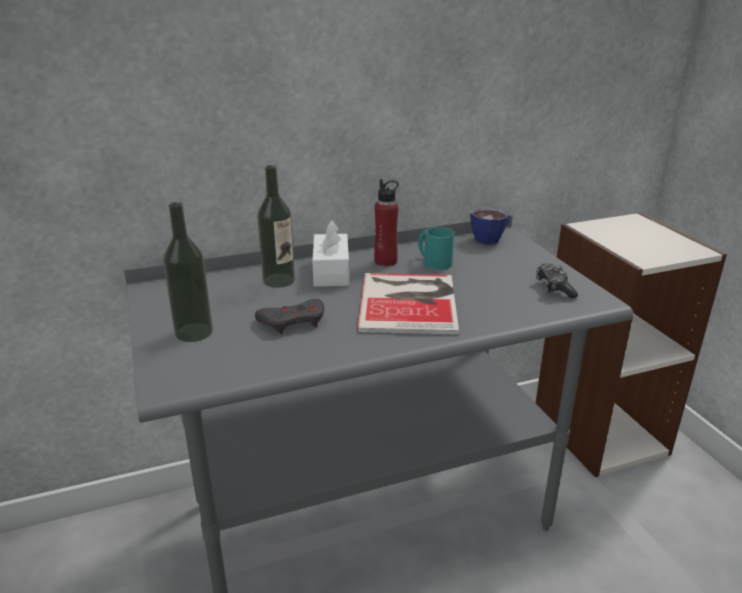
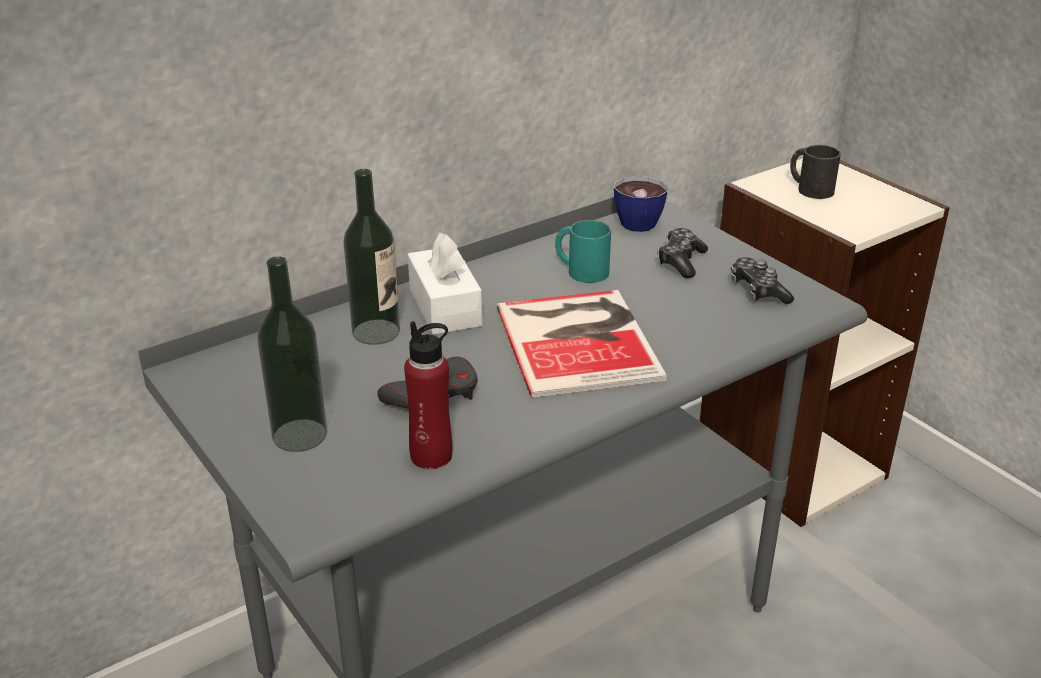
camera: 15 degrees left, 5 degrees up
(386, 261) = (514, 279): red bottle -> red bottle (431, 456)
(506, 264) = (681, 261): none -> game controller
(622, 232) = (809, 188): none -> black mug

